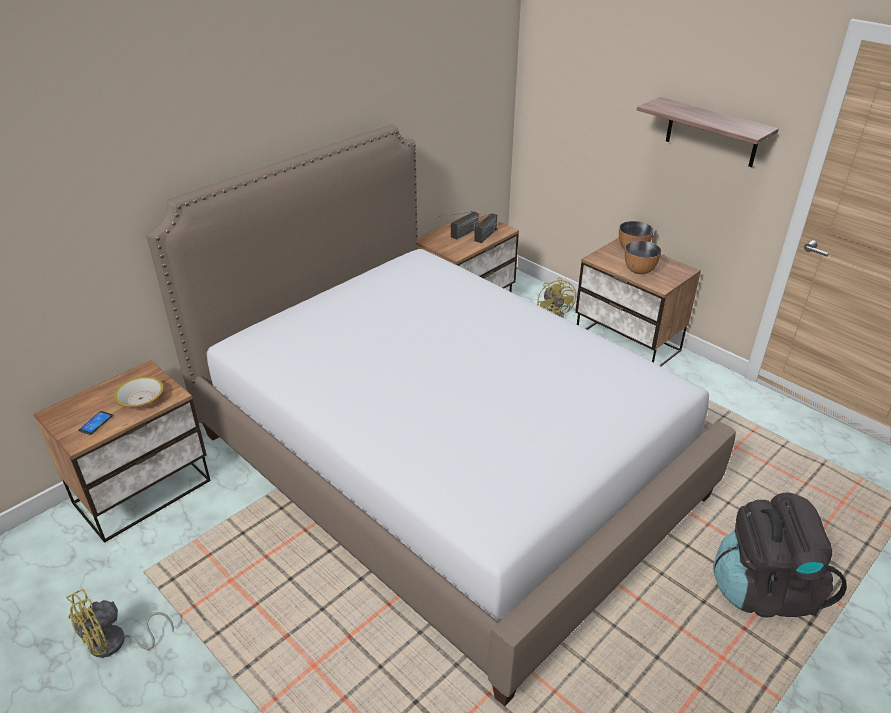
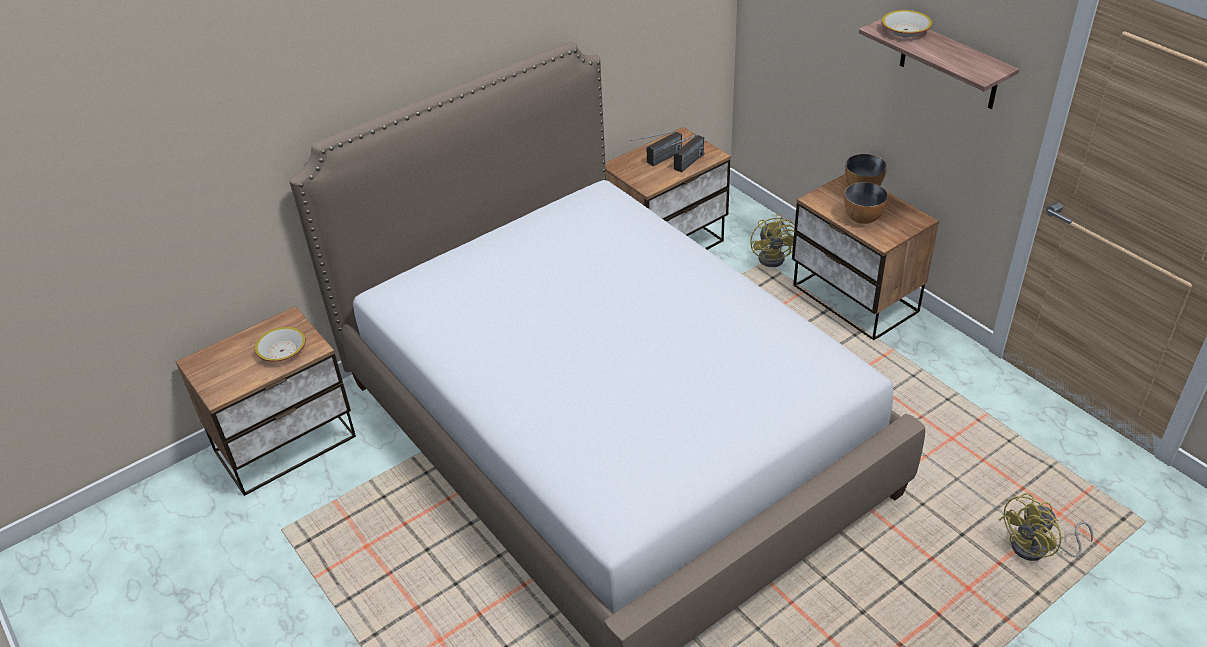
camera: 10 degrees right, 5 degrees up
(96, 423) = (236, 376): phone -> none
(115, 644) = (250, 600): yellow fan -> yellow fan (1037, 549)
(675, 106) = (905, 30): none -> bowl
(764, 590) = (935, 605): black backpack -> none

